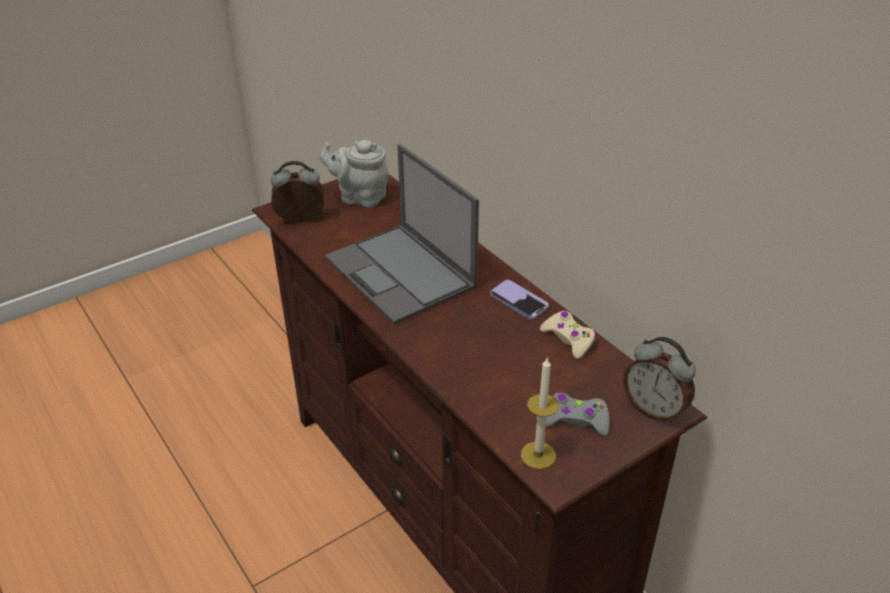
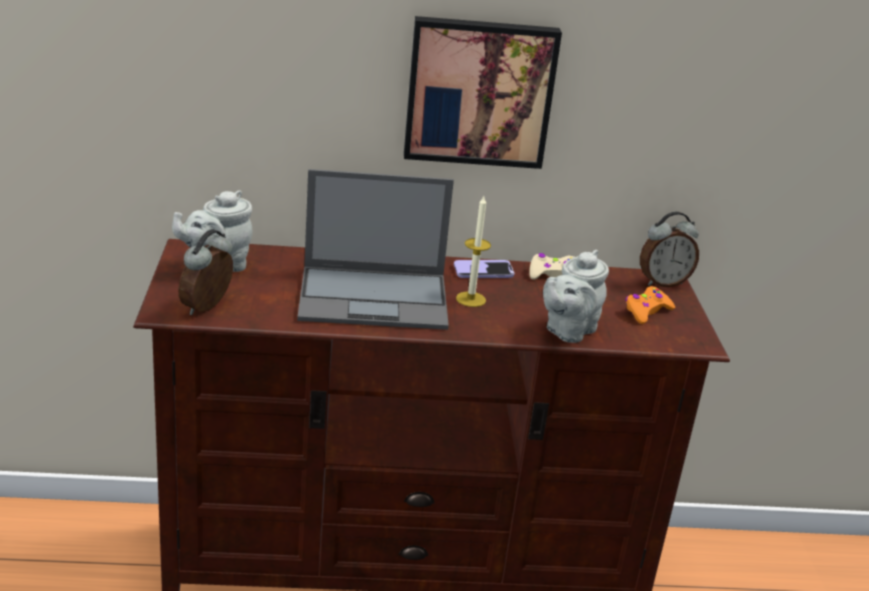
camera: 60 degrees left, 10 degrees down
(473, 386) = (568, 331): none -> grey teapot
(538, 455) = (670, 339): candle -> candle (471, 299)
(552, 126) = (479, 91): none -> picture
(576, 420) = (646, 311): grey game controller -> orange game controller

